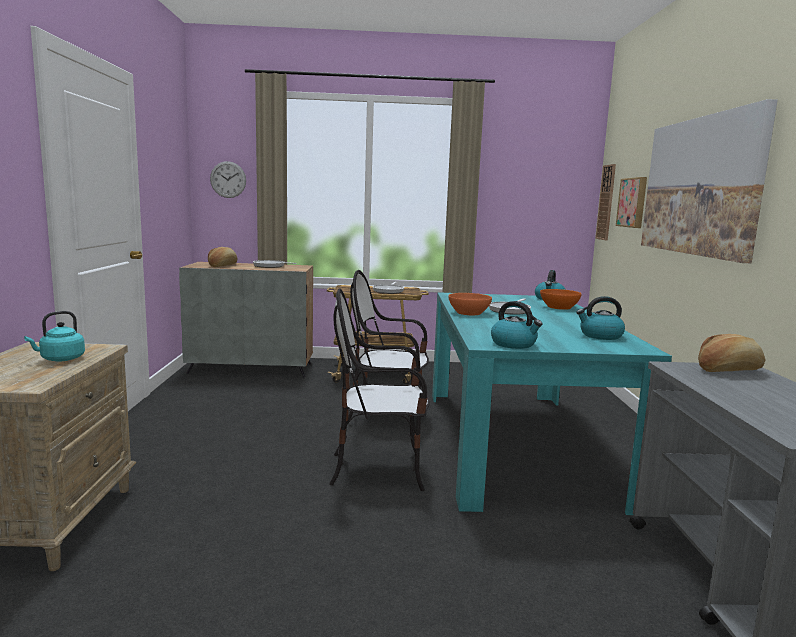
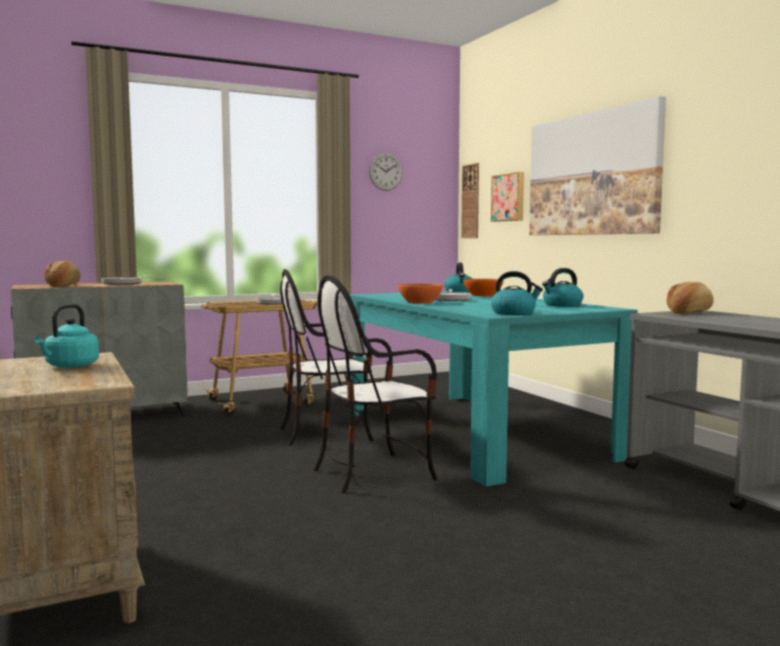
camera: 25 degrees left, 5 degrees down
(228, 179) = (47, 178): wall clock -> wall clock (385, 171)

